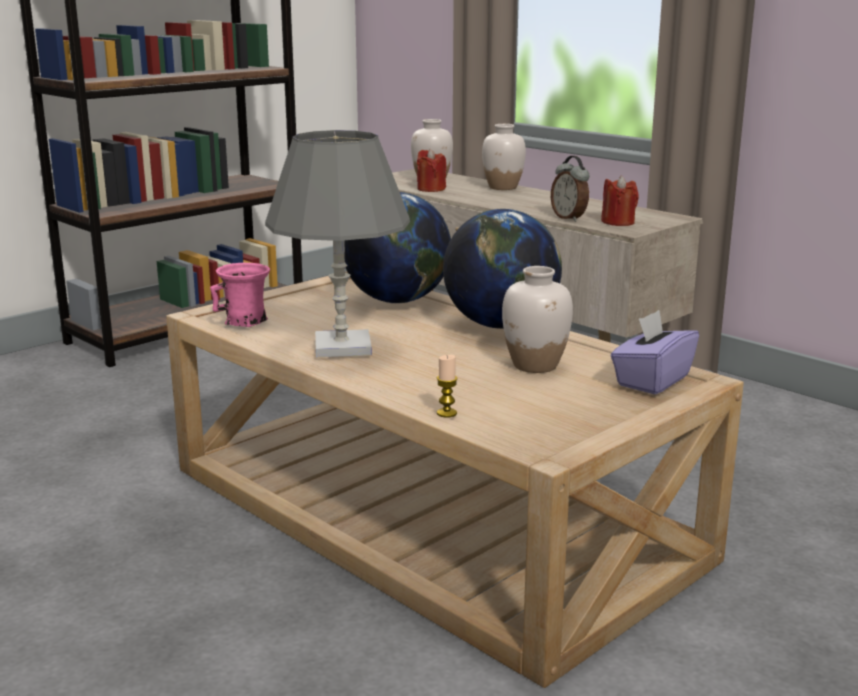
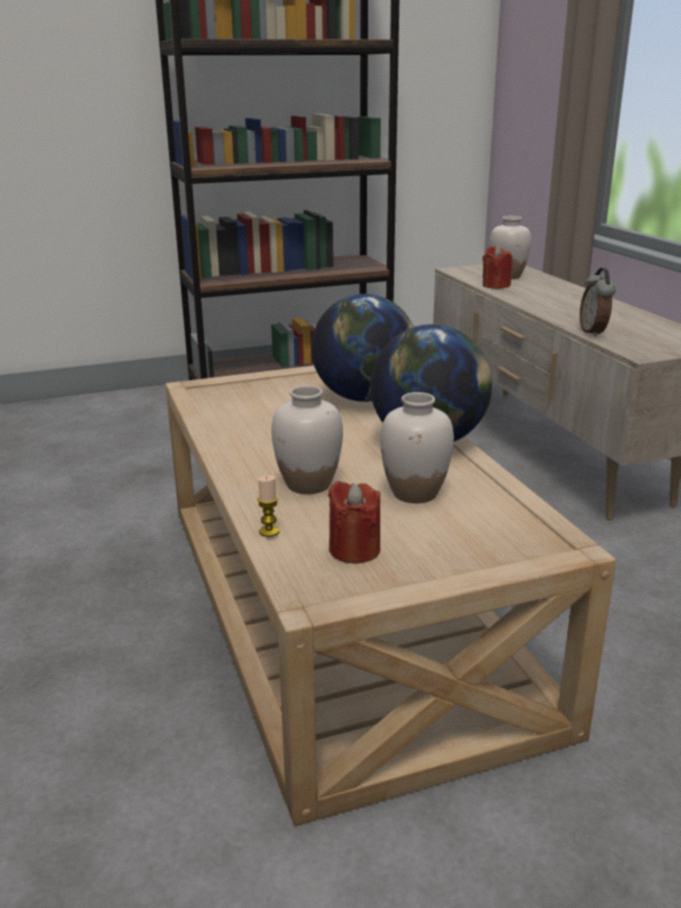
camera: 25 degrees right, 5 degrees up
(246, 321) = (216, 399): pink mug -> none
(342, 347) = (262, 439): grey table lamp -> none
(502, 187) = (567, 290): white vase -> white vase (308, 485)
(618, 222) = (640, 343): red candle -> red candle (354, 550)
(652, 380) = (511, 536): purple tissue box -> none

